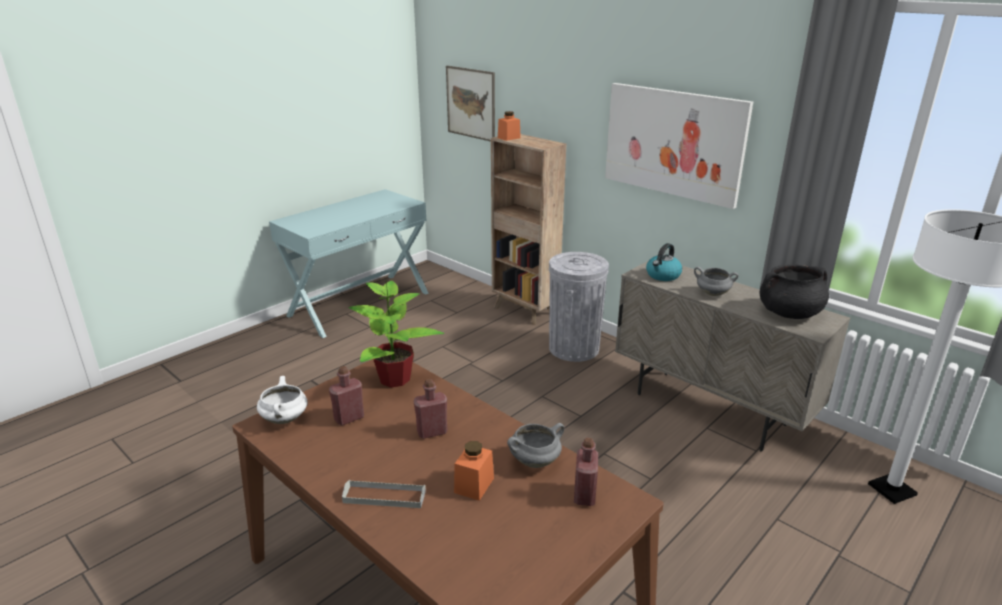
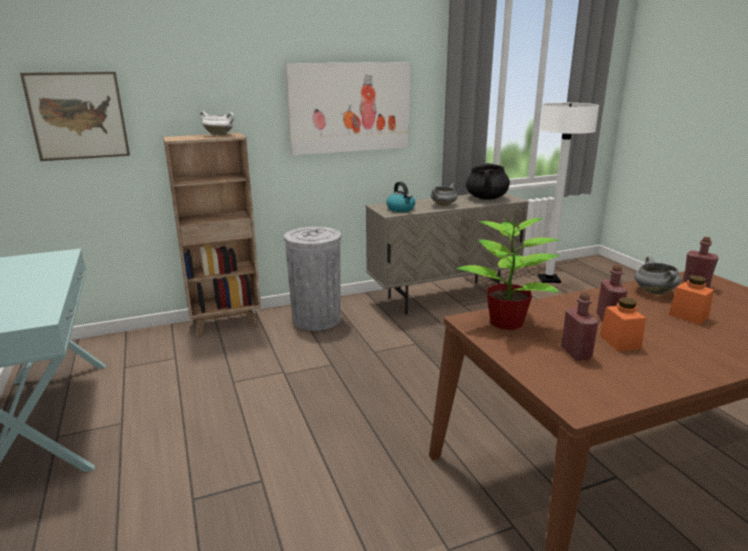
camera: 65 degrees left, 5 degrees down
(285, 419) = (570, 389): white cooking pot -> white cooking pot (219, 135)
(384, 496) = (711, 352): grey tray -> none
(509, 138) = (181, 138): orange jar -> orange jar (620, 342)

